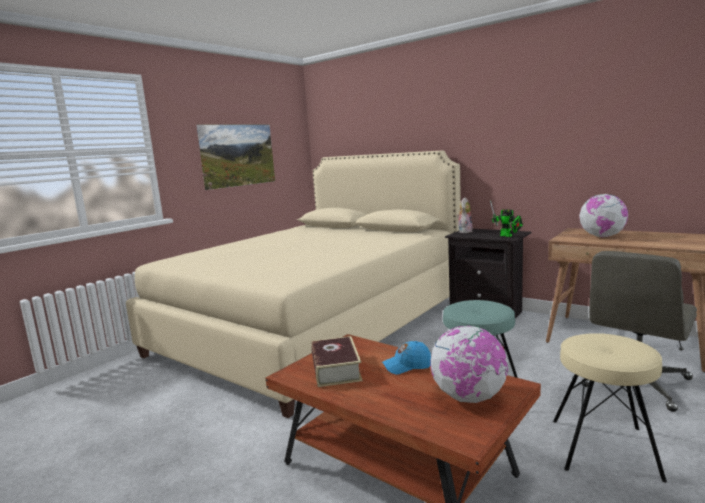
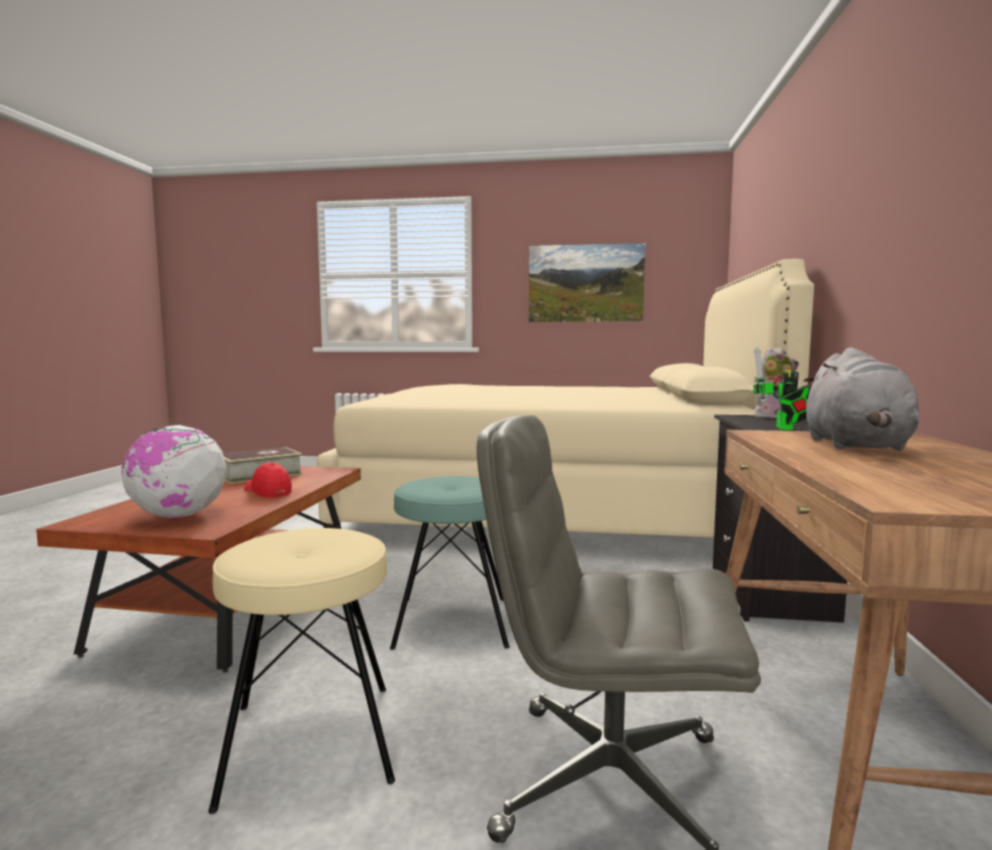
camera: 60 degrees right, 5 degrees down
(407, 366) = (268, 491): blue cap -> red cap
(602, 236) = (856, 446): globe -> grey plush toy

